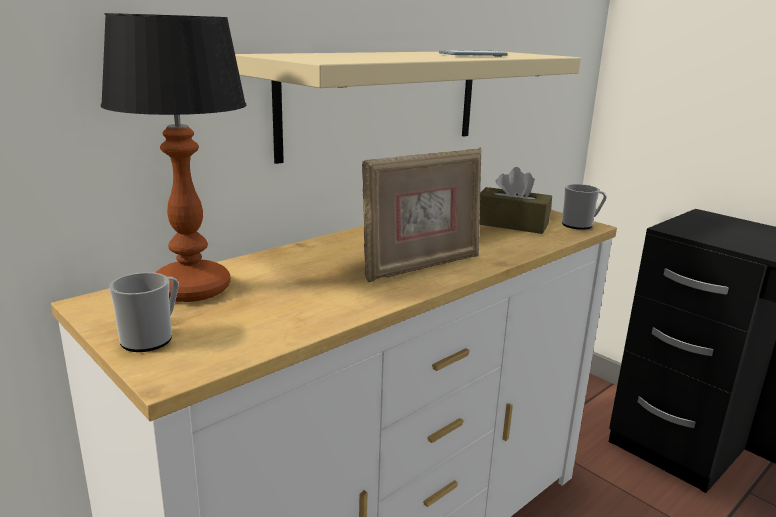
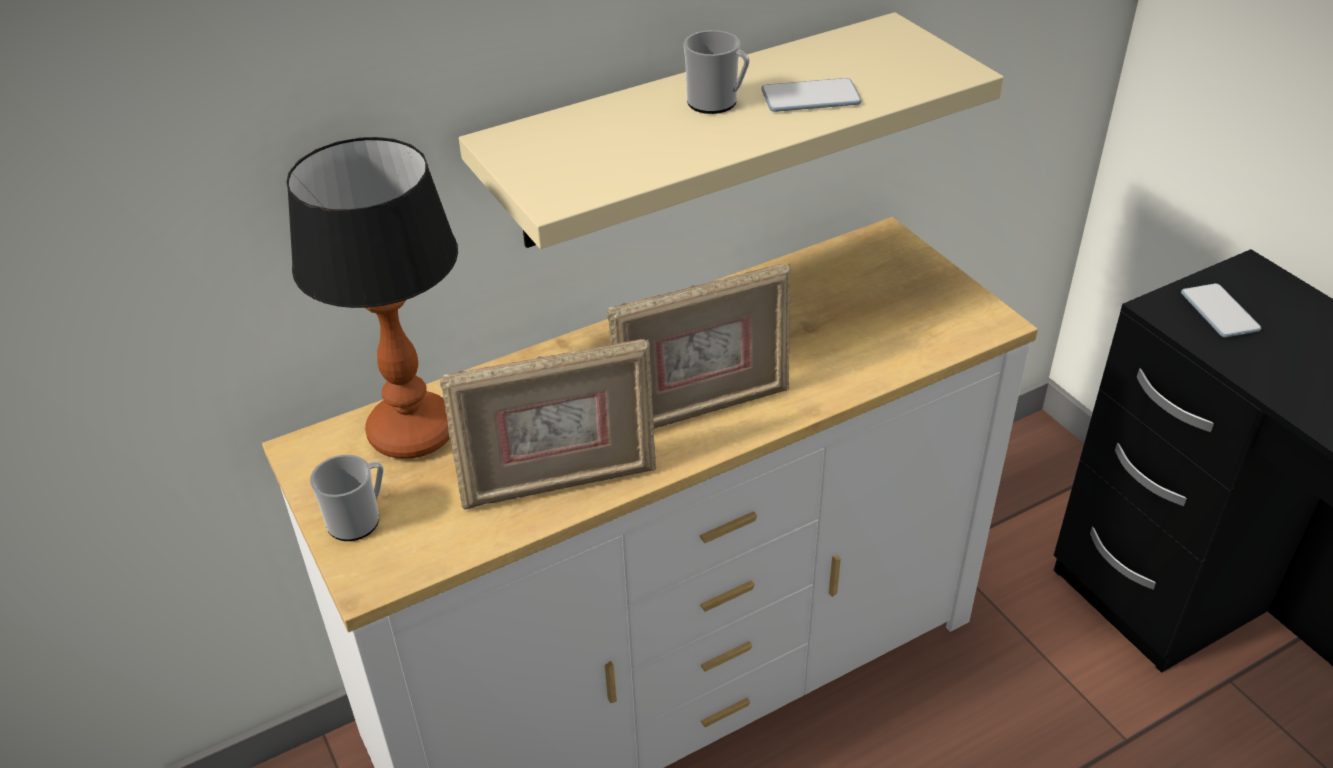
camera: 15 degrees right, 20 degrees up
(328, 306) = (559, 482): none -> picture frame
(511, 224) = (877, 310): brown tissue box -> none
(580, 225) = (981, 320): mug -> mug (717, 103)
(704, 228) = (1219, 312): none -> phone

